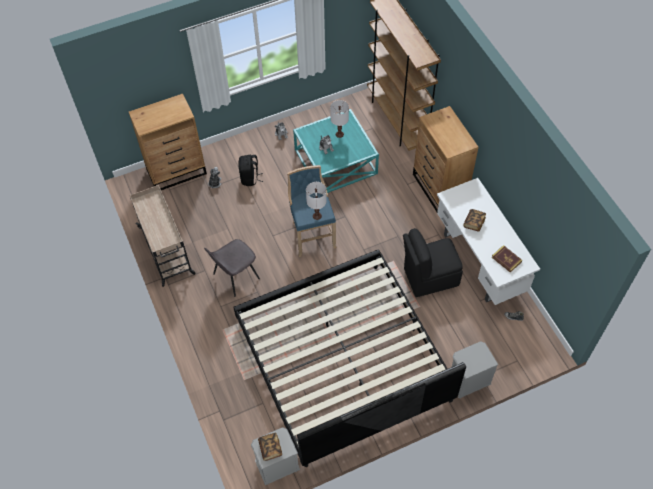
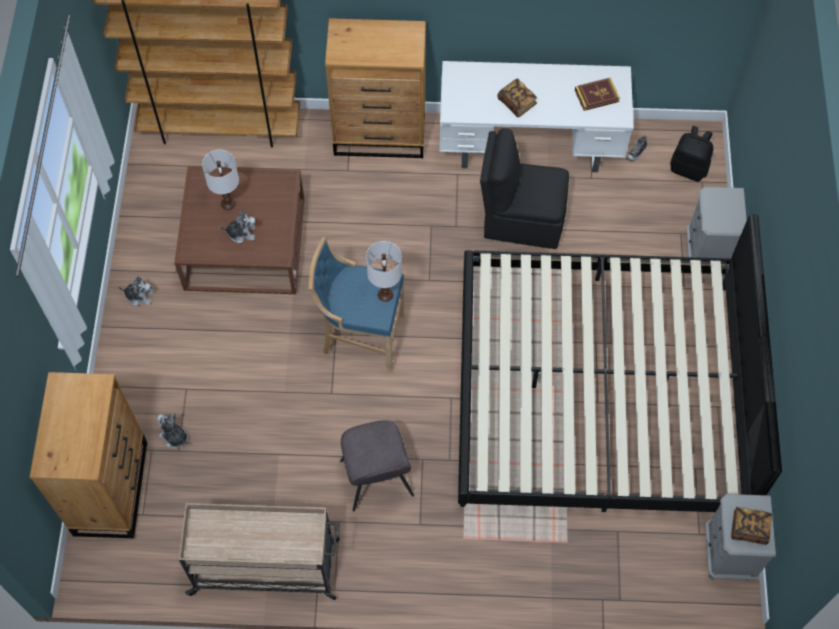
camera: 65 degrees left, 5 degrees up
(250, 178) = (199, 379): black backpack -> black backpack (689, 168)
(335, 161) = (244, 244): turquoise coffee table -> brown coffee table
(429, 277) = (521, 219): black chair -> black chair turned 90 degrees clockwise

